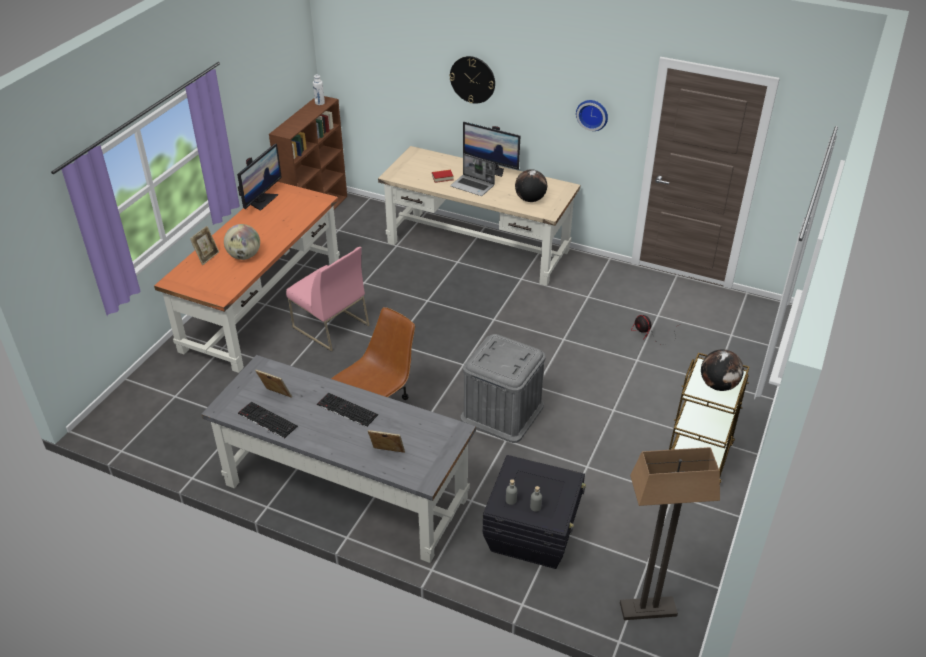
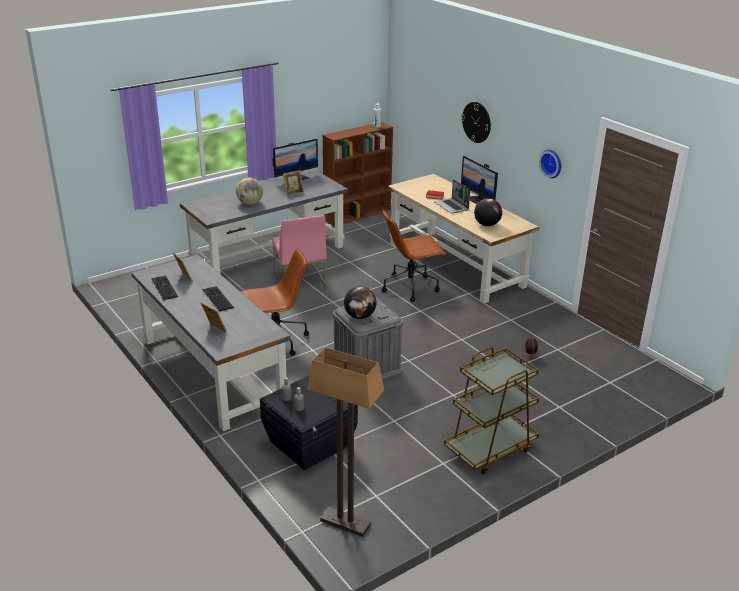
camera: 30 degrees right, 10 degrees down
(207, 257) = (227, 198): picture frame -> picture frame (293, 193)
(263, 305) = (268, 254): orange desk -> grey desk
(458, 292) = (411, 287): none -> brown office chair
(718, 385) = (501, 374): globe -> globe (360, 316)

